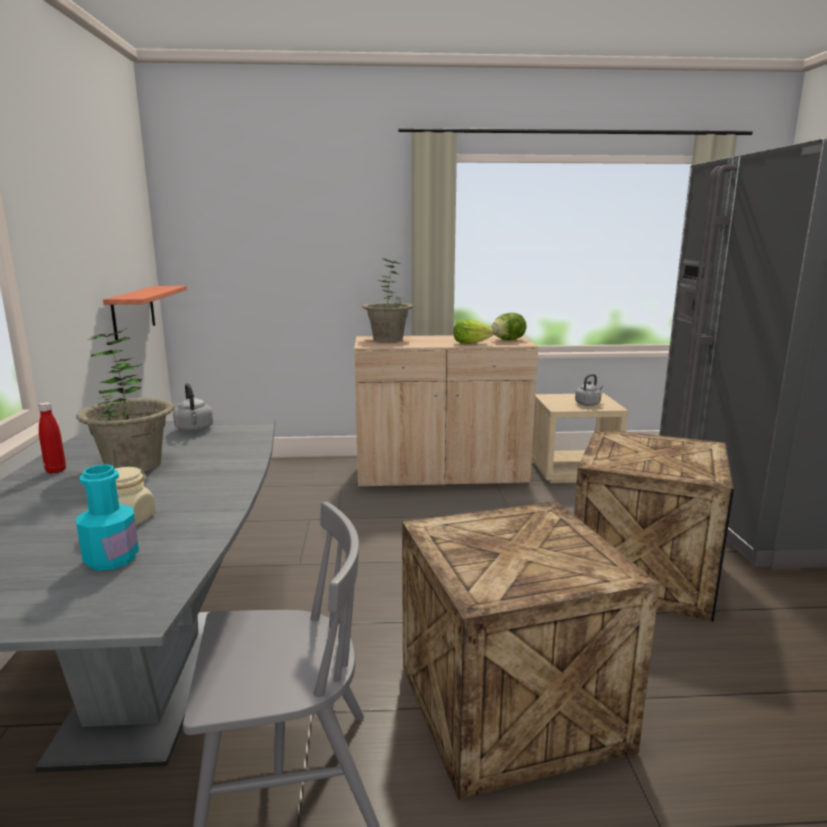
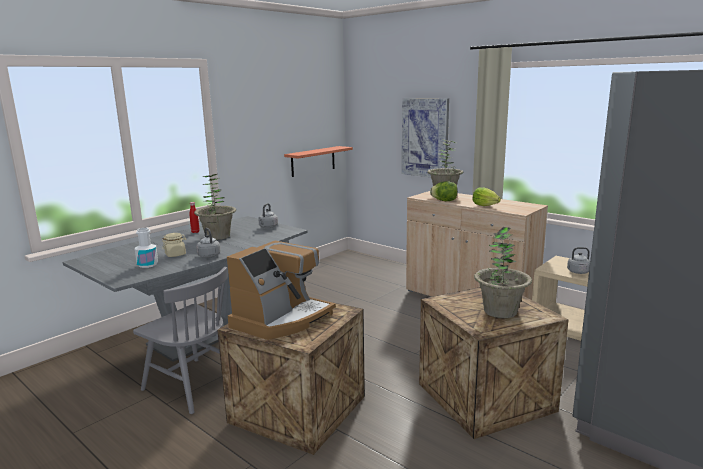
camera: 45 degrees right, 0 degrees up
(111, 559) = (147, 264): turquoise bottle -> white bottle
(208, 499) = (208, 255): none -> grey kettle
(320, 263) = (425, 137): none -> picture
(508, 340) = (520, 207): lettuce -> lettuce (444, 201)
(510, 557) = (282, 319): none -> coffee machine
(670, 454) = (500, 311): none -> potted plant

